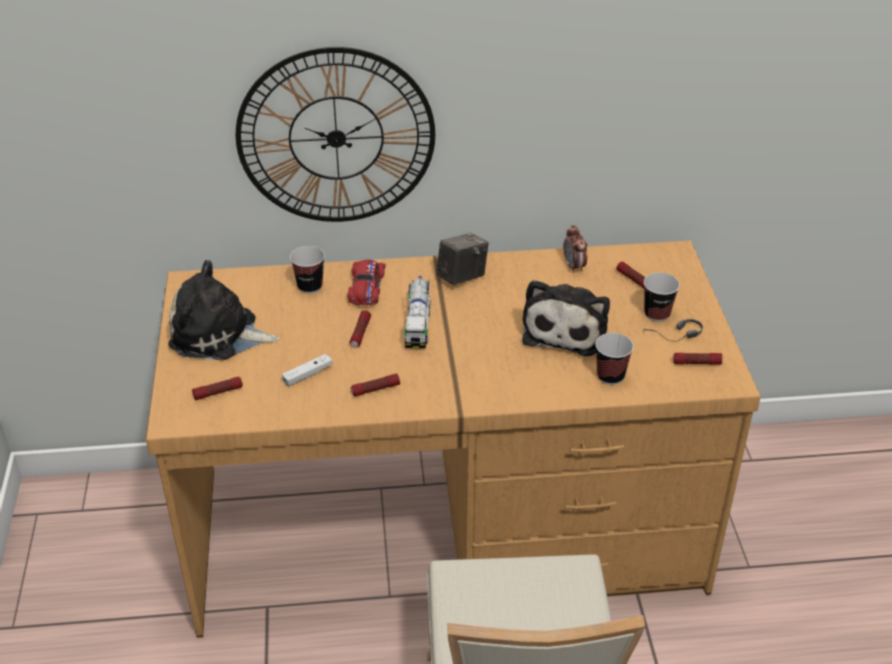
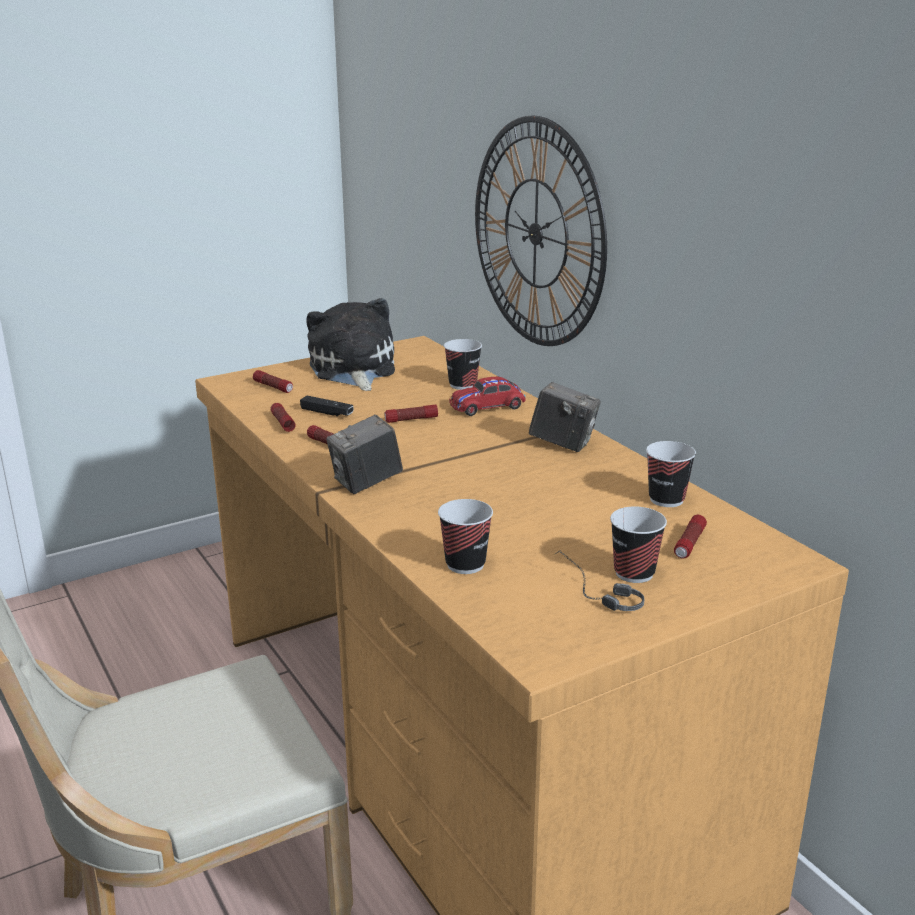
camera: 65 degrees right, 15 degrees down
(307, 374) = (327, 413): white game controller -> black game controller
(418, 325) = (452, 441): toy truck -> none
(462, 387) = (366, 483): none -> camera
(566, 329) = (531, 519): plush toy -> none
(574, 266) = (666, 499): alarm clock -> cup
(696, 363) = (554, 623): flashlight -> flashlight (283, 423)

